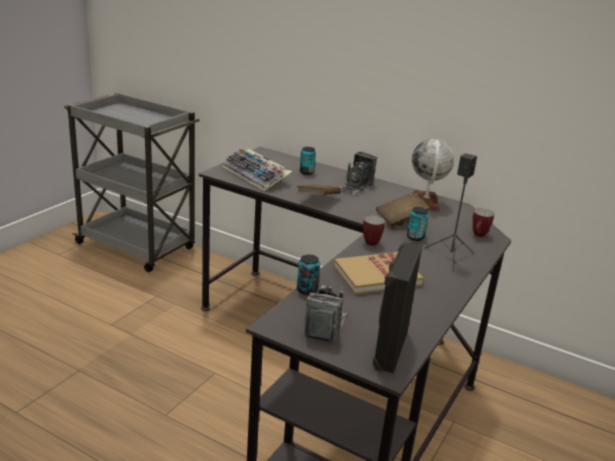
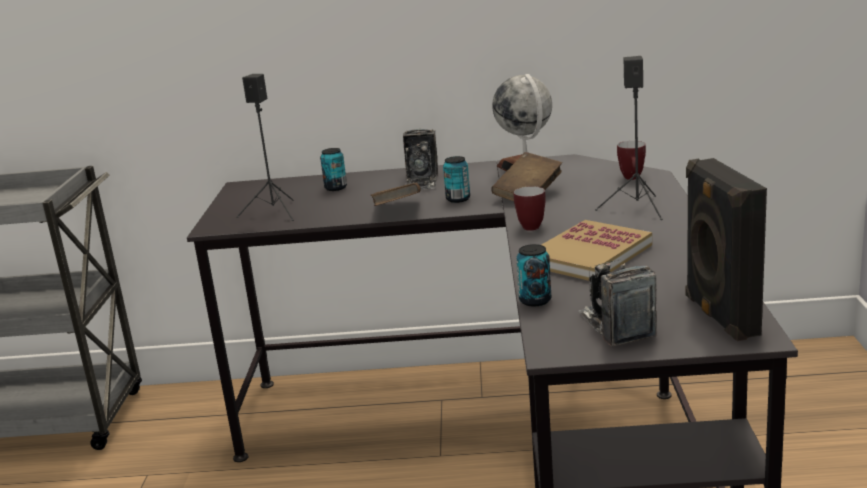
camera: 25 degrees left, 5 degrees down
(256, 175) = (275, 212): keyboard -> black speaker
(415, 237) = (570, 204): can -> can (458, 199)

